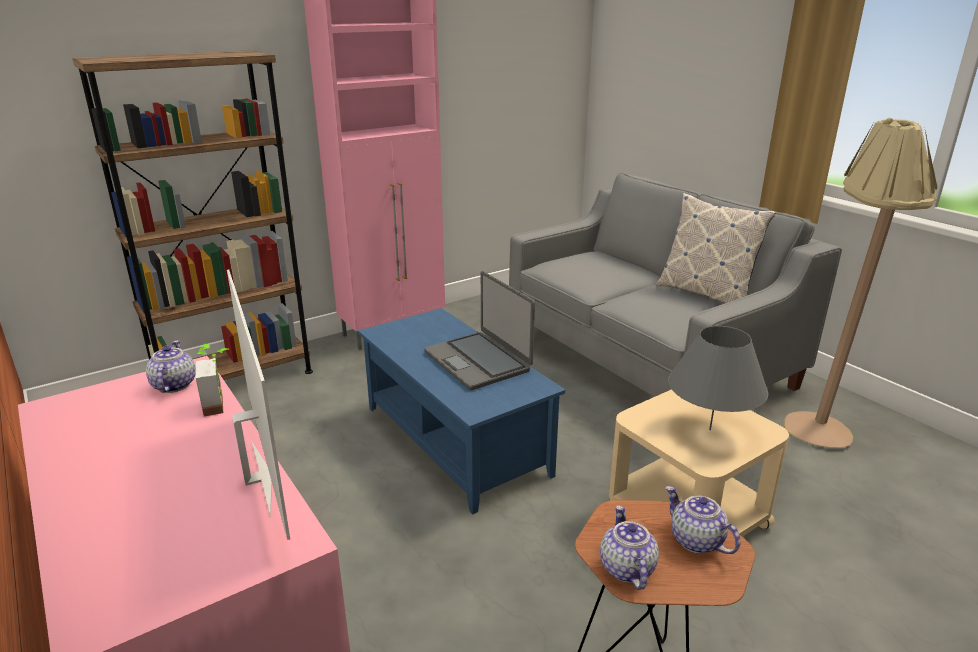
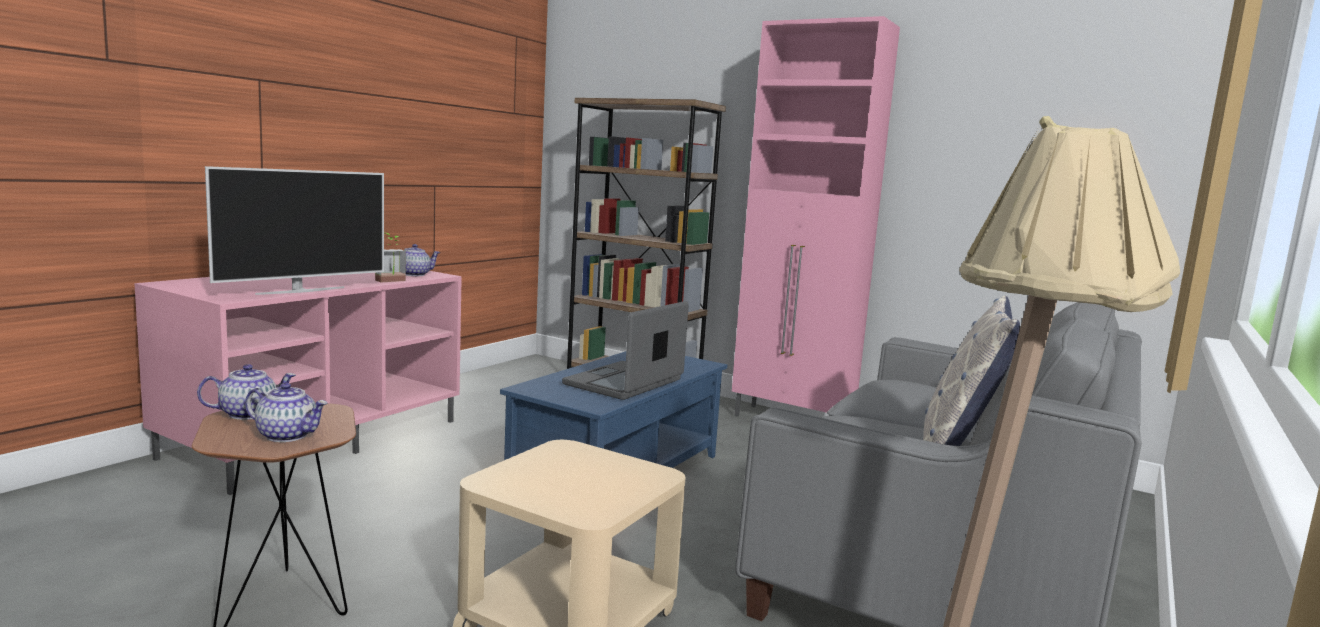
camera: 65 degrees right, 15 degrees down
(695, 540) = (288, 435): teapot -> teapot turned 75 degrees clockwise
(710, 429) = (568, 482): grey table lamp -> none

